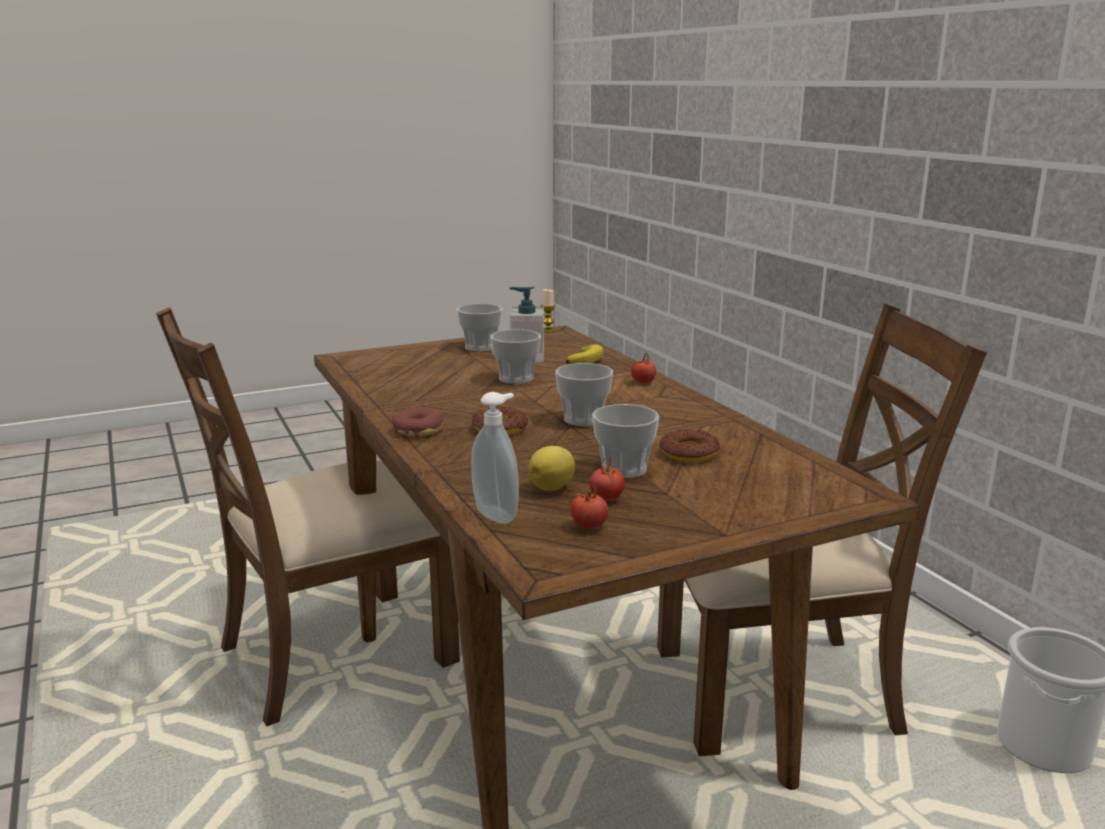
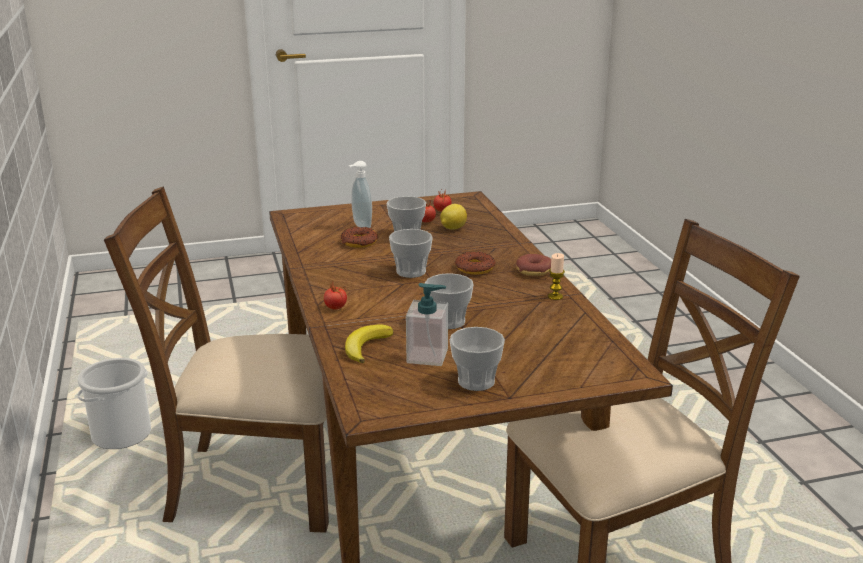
camera: 170 degrees left, 5 degrees up
(498, 515) = (485, 218): soap dispenser -> soap dispenser (360, 226)
(548, 331) = (379, 417): candle -> candle (555, 296)

